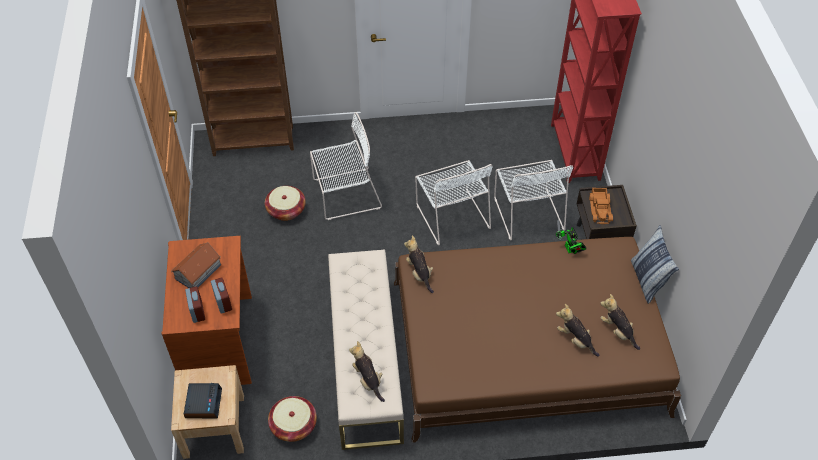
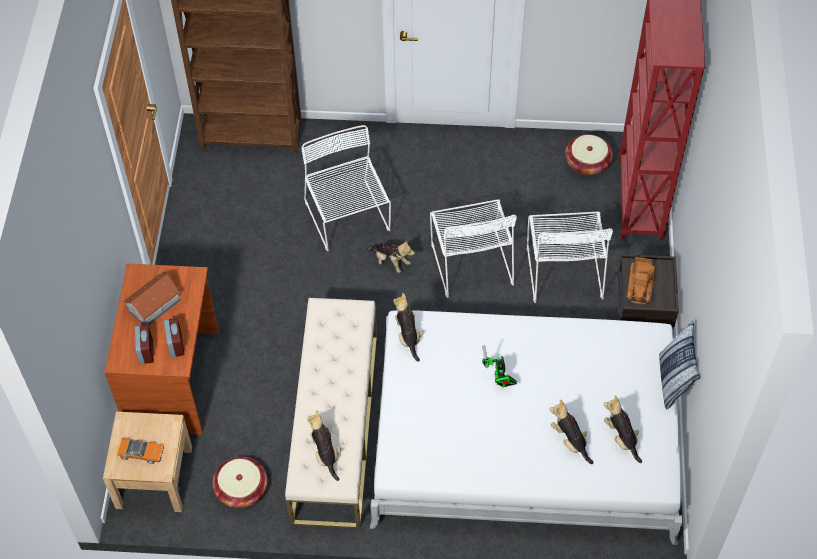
camera: 10 degrees right, 5 degrees up
(203, 403) = (141, 453): alarm clock -> toy car
(286, 210) = (276, 230): basket -> basket (587, 163)
(344, 194) = (348, 218): white chair -> white chair turned 105 degrees counterclockwise
(386, 223) = (390, 261): none -> plush toy
(526, 346) = (524, 436): brown bed -> white bed
(569, 250) = (590, 331): toy robot -> toy robot (499, 381)

